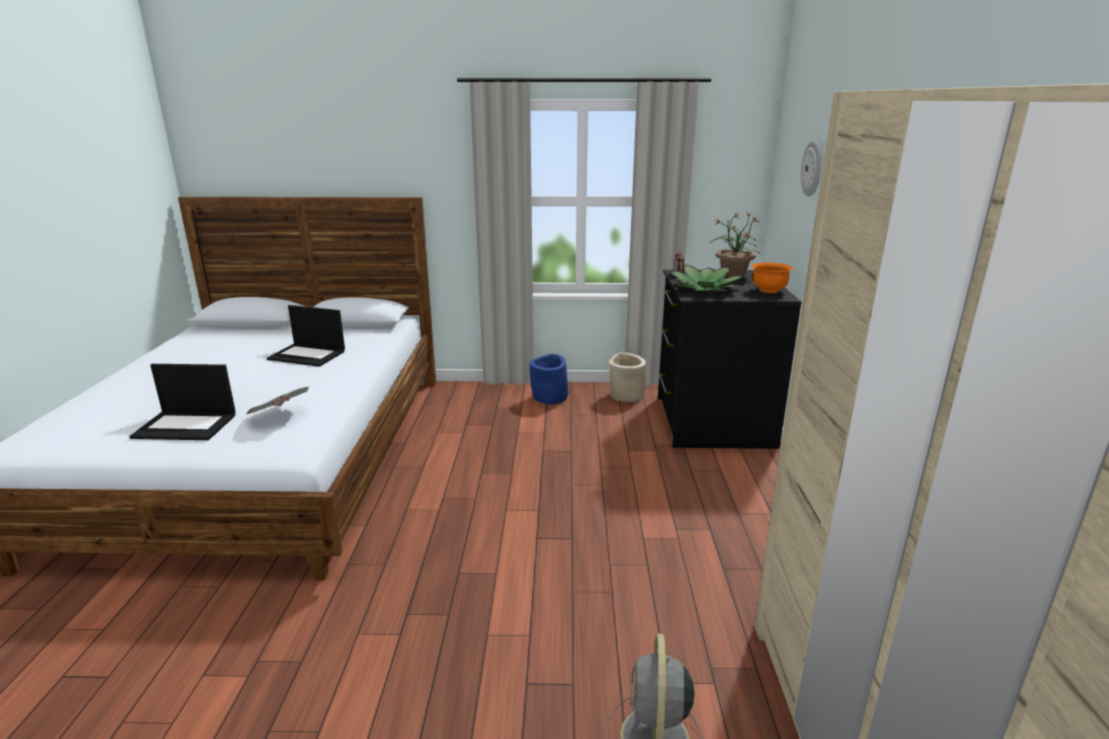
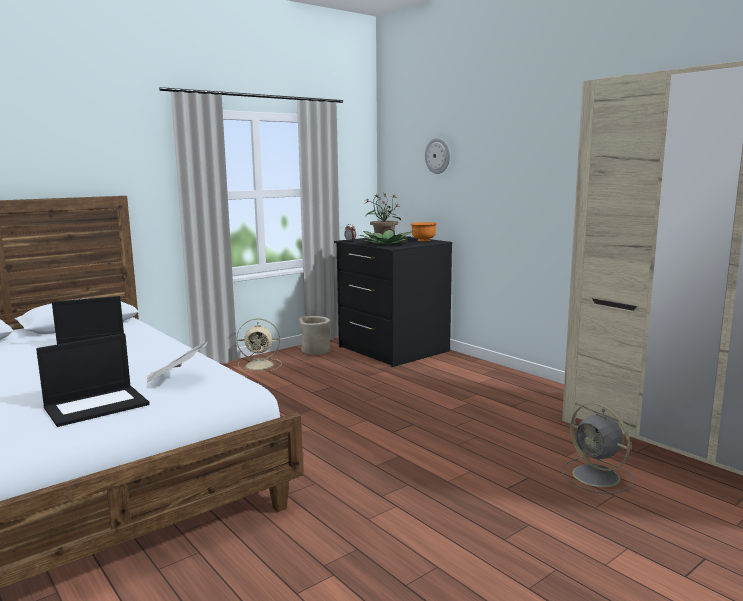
camera: 40 degrees left, 10 degrees down
(550, 397) = (261, 365): blue planter -> beige fan

